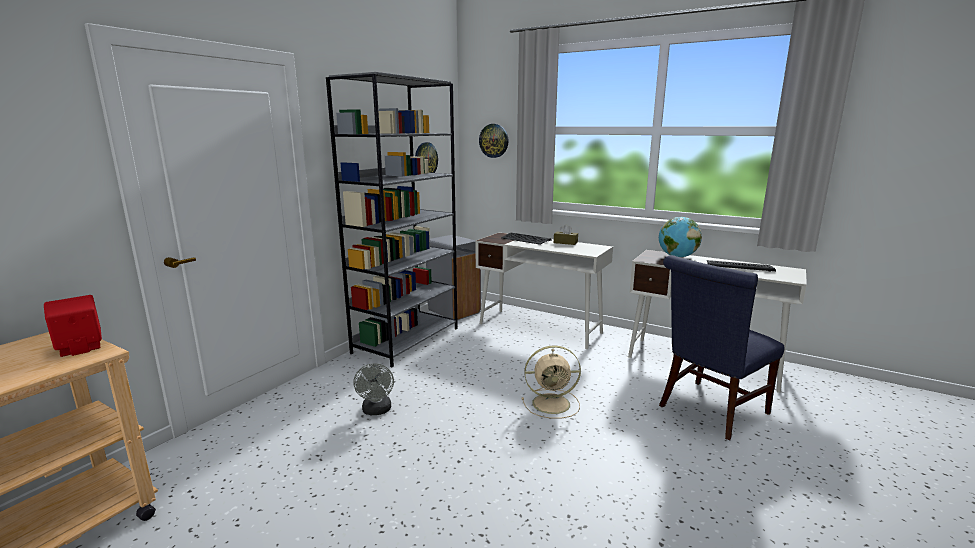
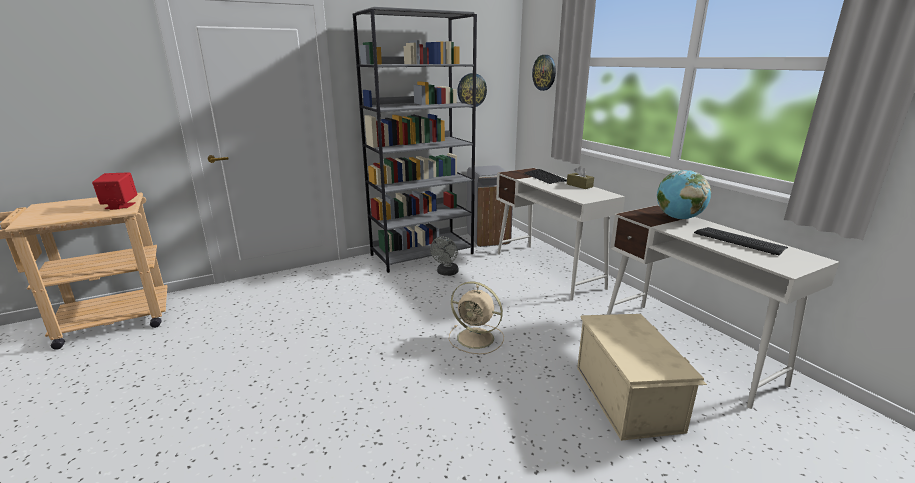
camera: 30 degrees right, 5 degrees up
(377, 411) = (340, 302): grey fan -> grey fan (446, 273)
(709, 411) = (628, 397): blue chair -> beige storage box

